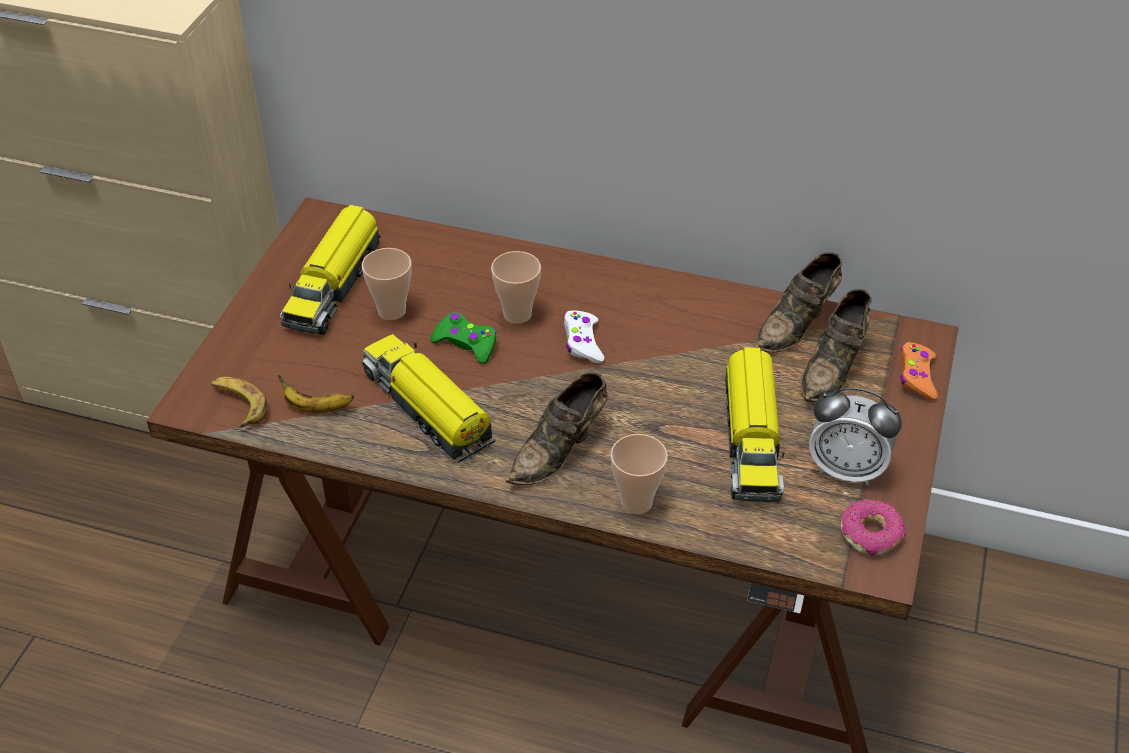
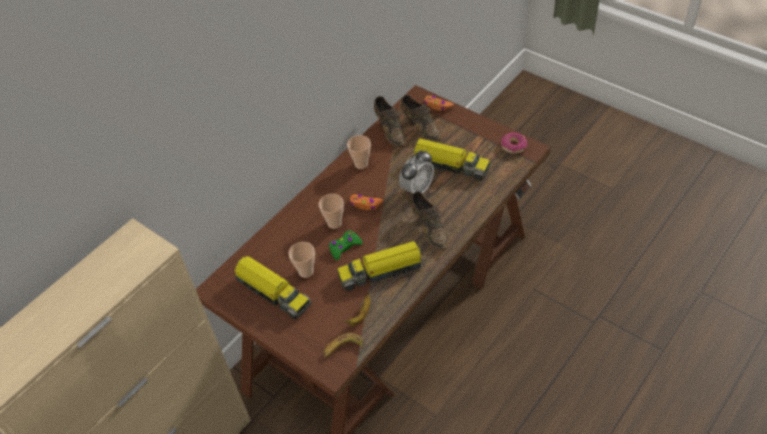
camera: 65 degrees left, 5 degrees up
(582, 342) = (365, 204): white game controller -> orange game controller
(636, 502) = (469, 211): cup -> cup (361, 164)
(846, 469) = (478, 142): alarm clock -> alarm clock (417, 189)

